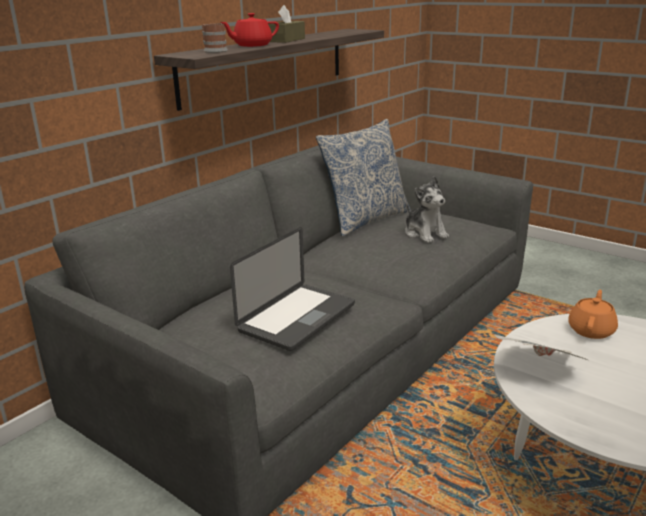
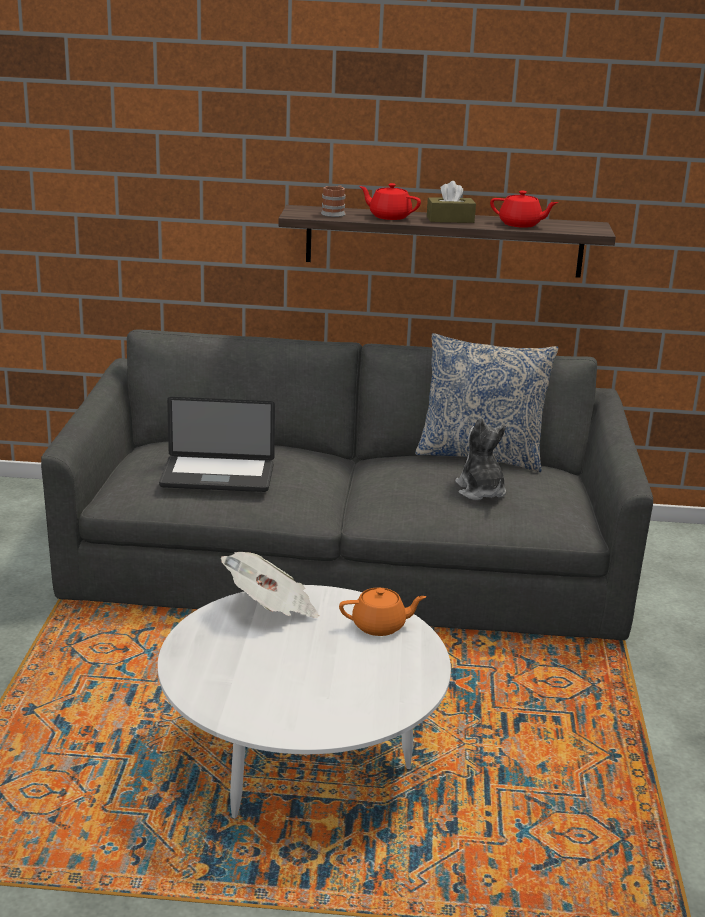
camera: 55 degrees right, 0 degrees up
(327, 35) = (520, 224): none -> red teapot
(425, 233) = (480, 491): plush toy -> plush toy turned 135 degrees clockwise

